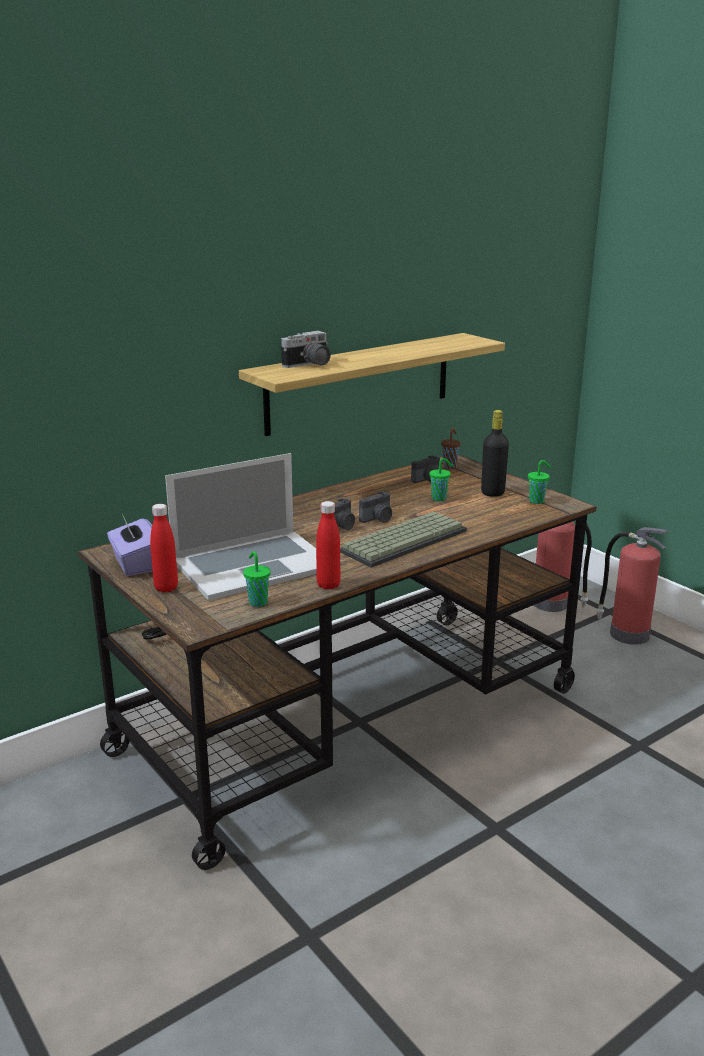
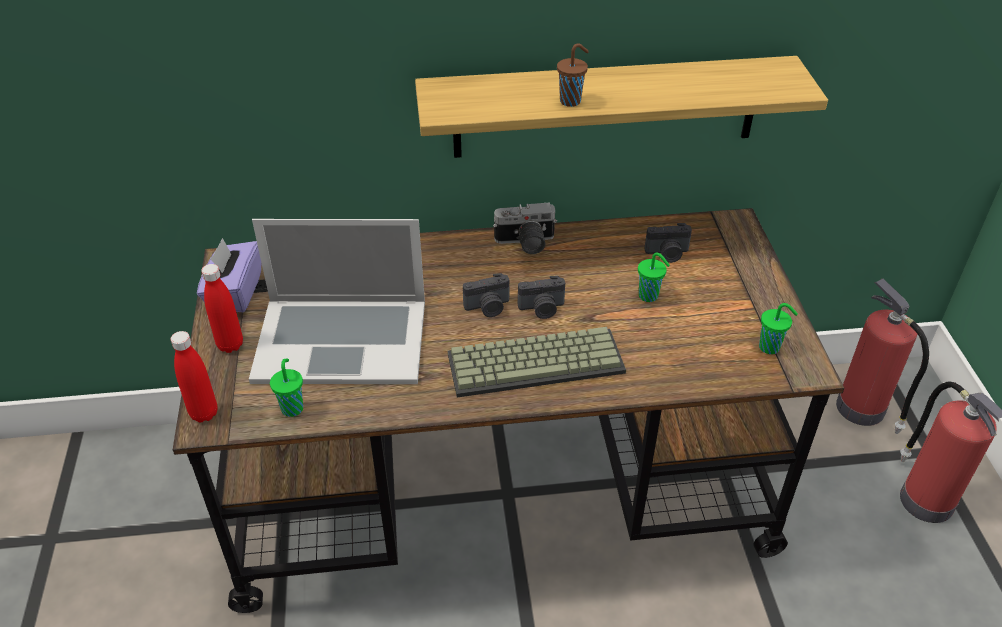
camera: 30 degrees right, 20 degrees up
(309, 365) = (505, 91): camera -> camera (525, 244)
(328, 585) = (385, 409): red bottle -> red bottle (204, 413)
(450, 466) = (721, 234): brown cup -> brown cup (571, 101)
(492, 493) = (727, 308): black bottle -> none

